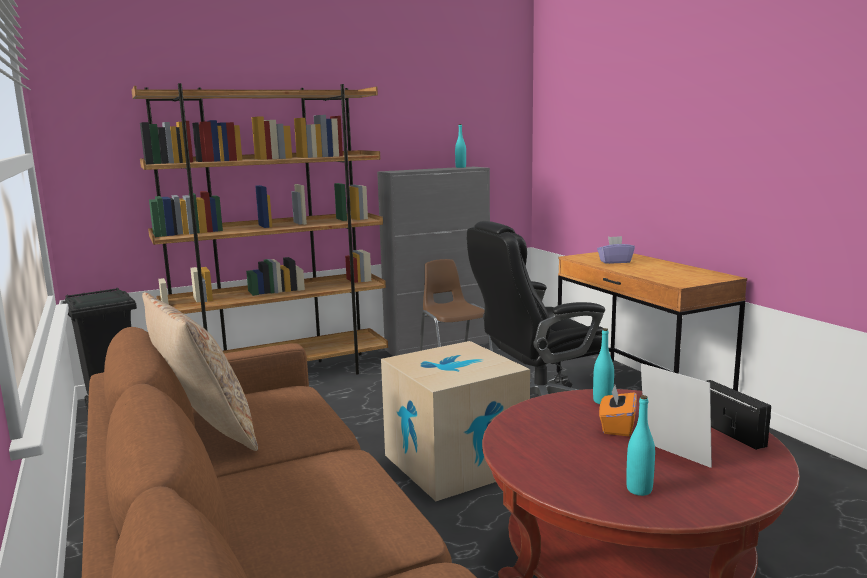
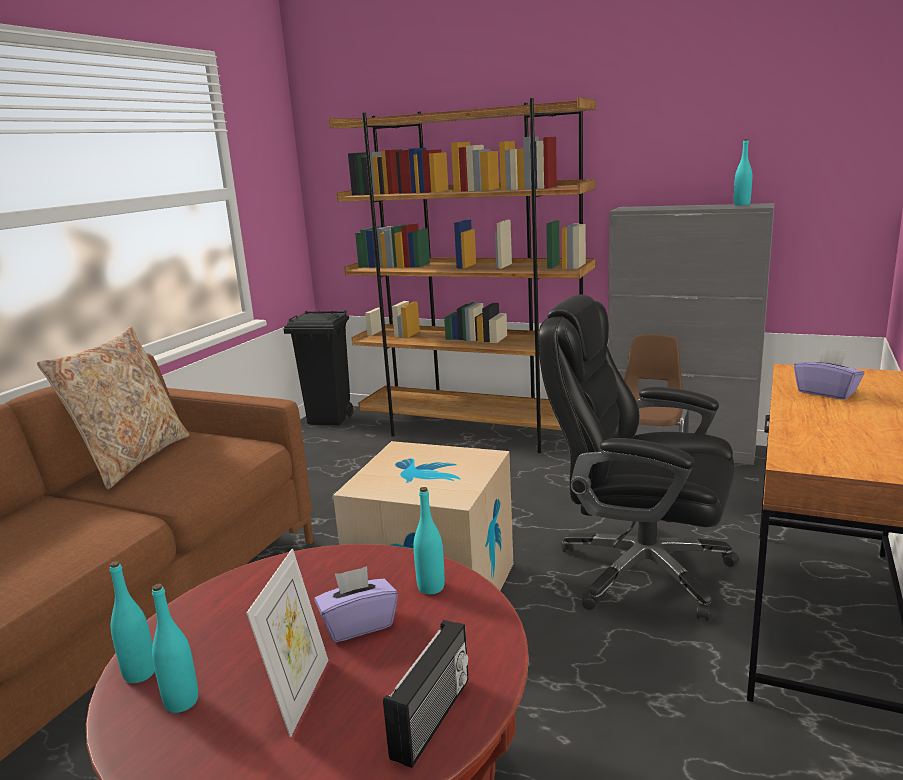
camera: 50 degrees right, 5 degrees up
(586, 497) = (140, 673): none -> turquoise bottle
(617, 426) = (358, 624): orange tissue box -> purple tissue box

